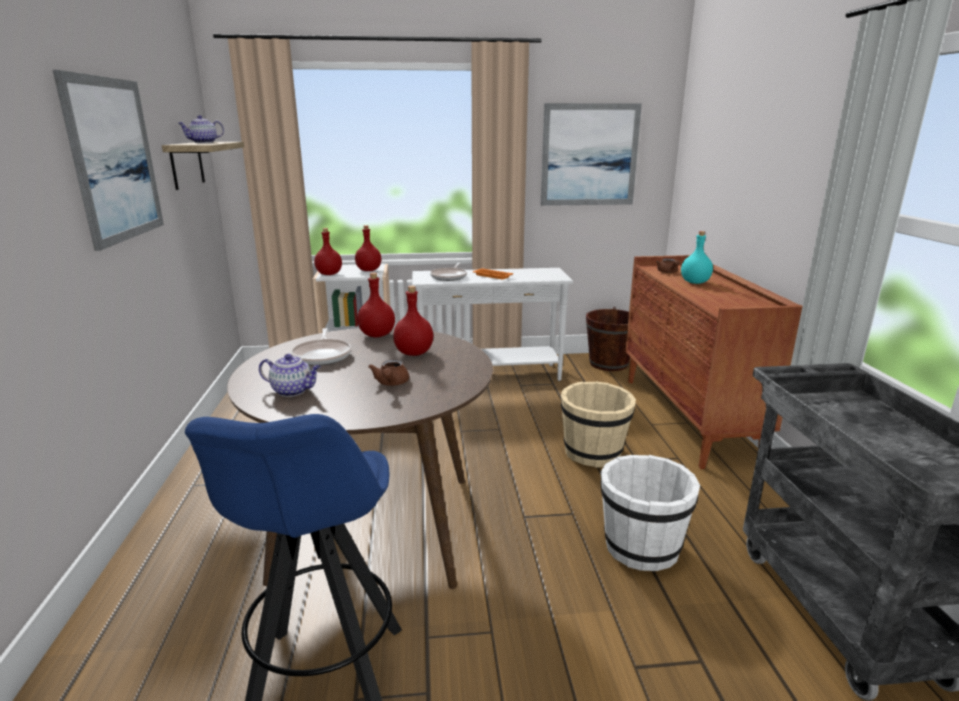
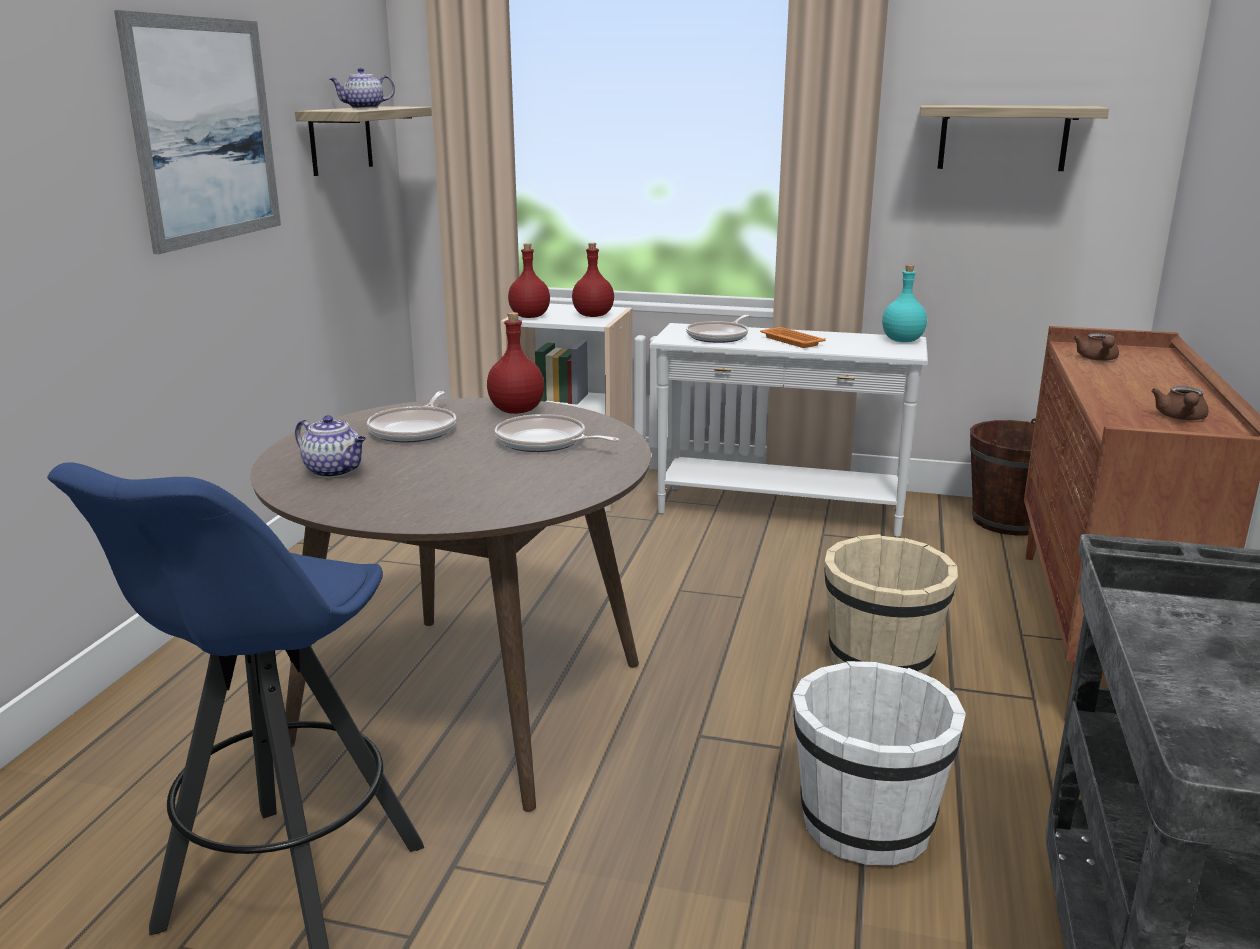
camera: 20 degrees right, 0 degrees up
(391, 383) = (471, 479): brown teapot -> brown teapot (1180, 418)
(414, 353) = (545, 442): red bottle -> frying pan
(589, 155) = (1003, 137): picture -> shelf
(695, 282) = (1131, 381): turquoise bottle -> turquoise bottle (903, 340)

